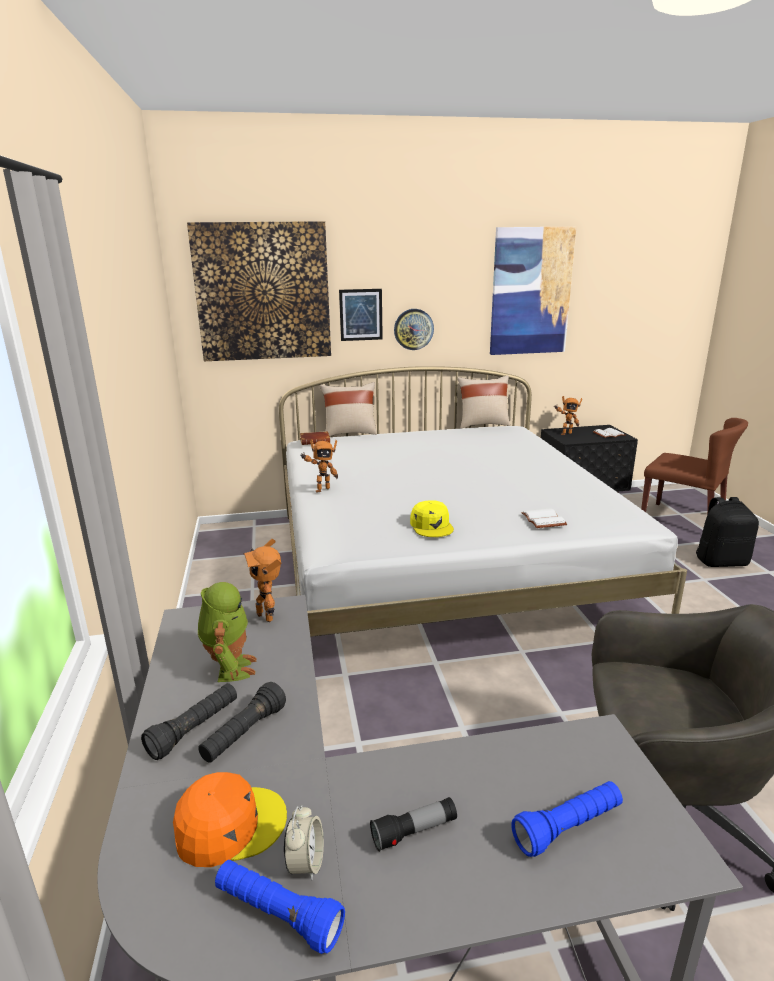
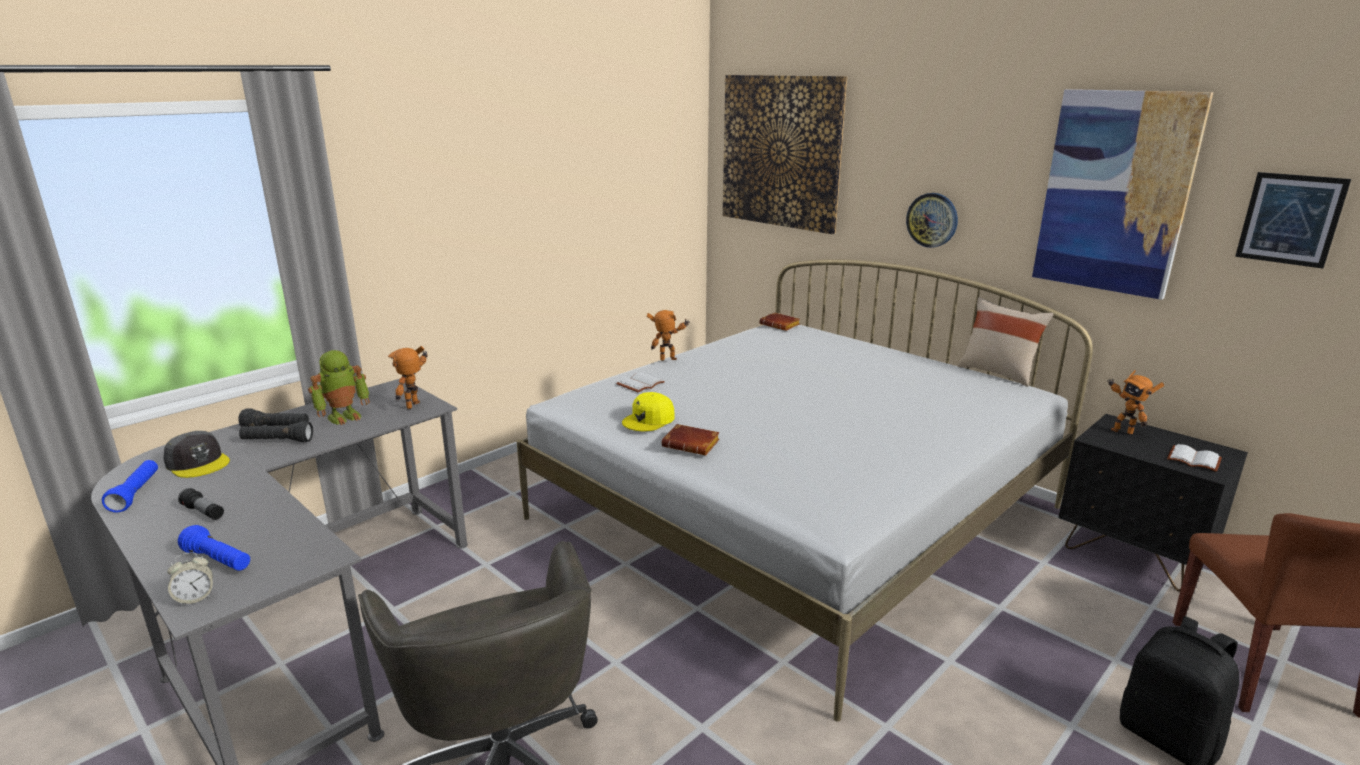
camera: 55 degrees right, 0 degrees up
(230, 825) = (198, 463): orange cap -> grey cap
(305, 863) = (173, 490): alarm clock -> alarm clock (195, 598)
(321, 489) = (669, 360): toy robot -> toy robot turned 150 degrees clockwise
(349, 433) = (834, 330): beige pillow -> none
(361, 315) = (873, 191): picture -> picture (1290, 219)
(495, 523) = (692, 444): none -> brown book
(545, 520) = (737, 465): white book -> white book (641, 384)

